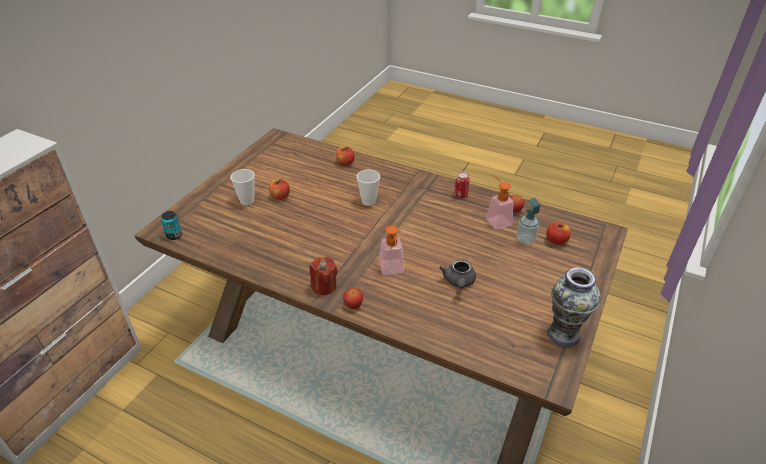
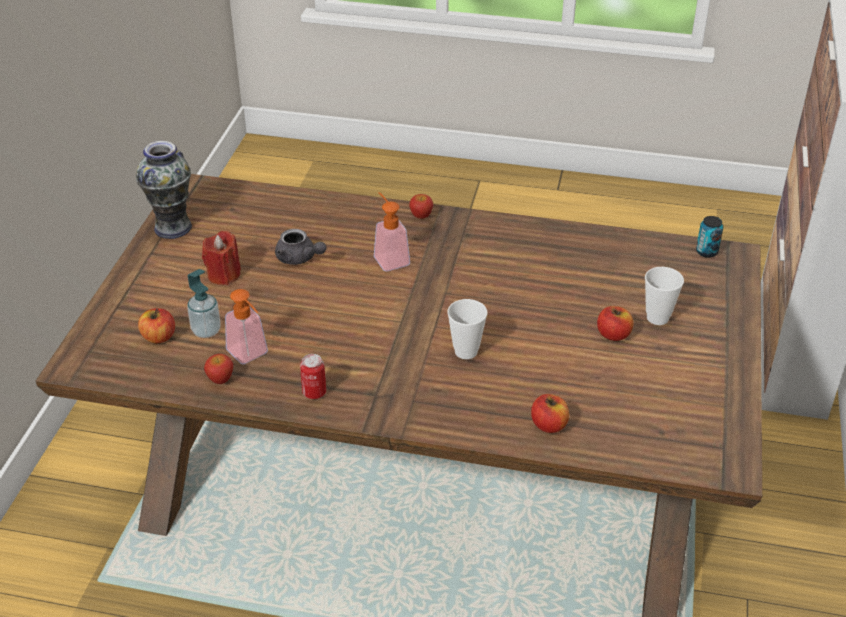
camera: 165 degrees right, 0 degrees up
(324, 286) = (466, 228): red candle -> red candle (224, 275)
(459, 282) = (299, 258): grey teapot -> grey teapot turned 135 degrees clockwise

